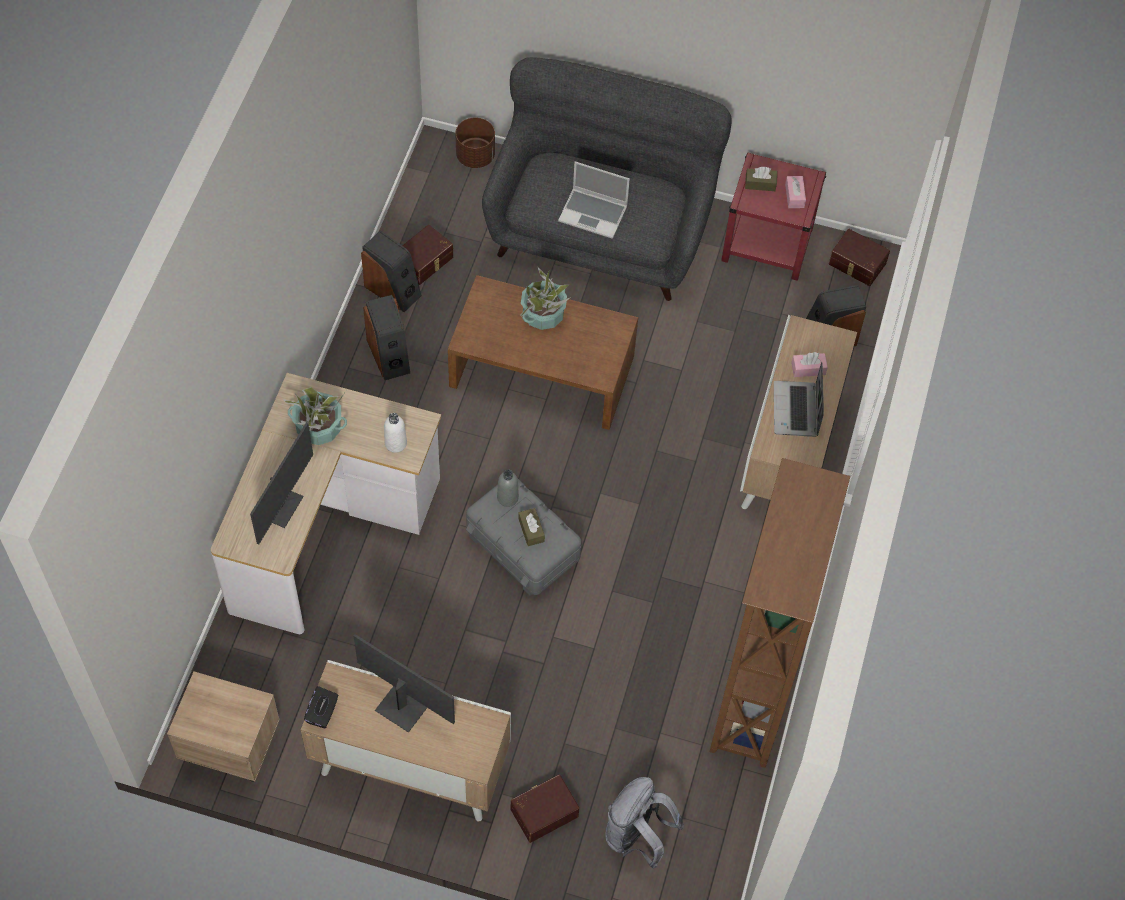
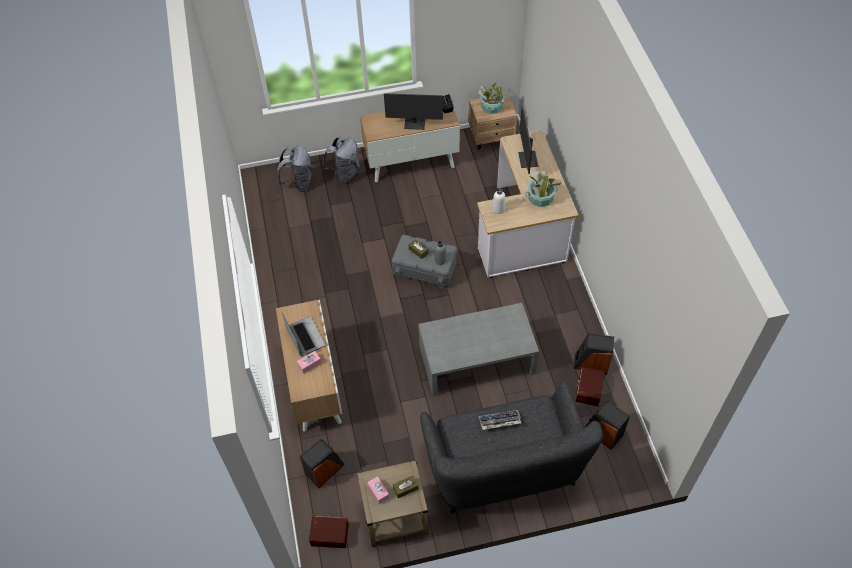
camera: 155 degrees right, 5 degrees down
(389, 355) = (562, 326): speaker -> speaker (603, 432)
(475, 156) = (615, 477): brown planter -> none
(542, 370) = (477, 361): brown coffee table -> grey coffee table
(543, 314) = (485, 347): potted plant -> potted plant (491, 107)
(543, 811) = (345, 174): brown storage box -> grey backpack
(594, 214) = (499, 422): laptop -> keyboard
(751, 699) = (274, 256): brown bookcase -> none
(768, 244) = (394, 516): red side table -> beige side table

